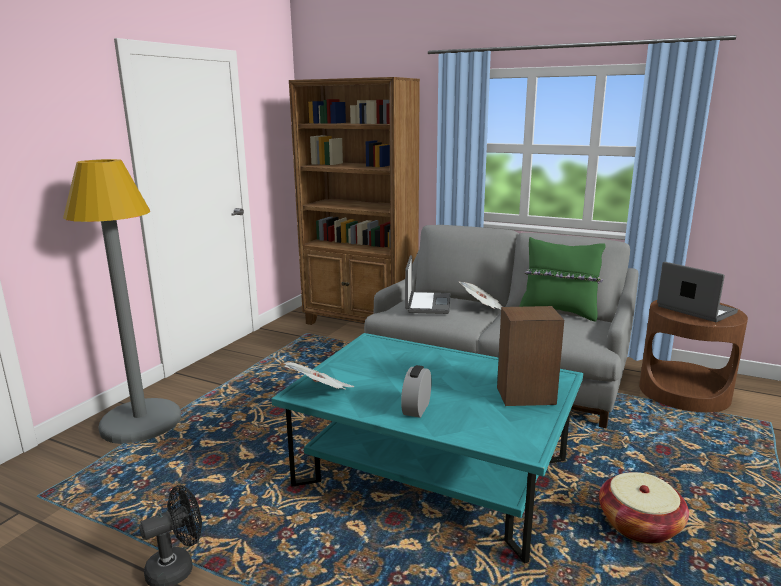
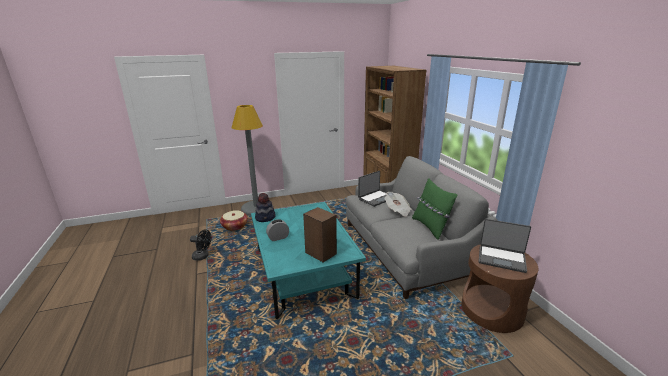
camera: 45 degrees right, 5 degrees up
(320, 392) = (265, 218): newspaper -> hat
(639, 525) = (337, 339): basket -> basket (234, 226)
(695, 310) = (501, 258): laptop -> laptop turned 105 degrees clockwise

